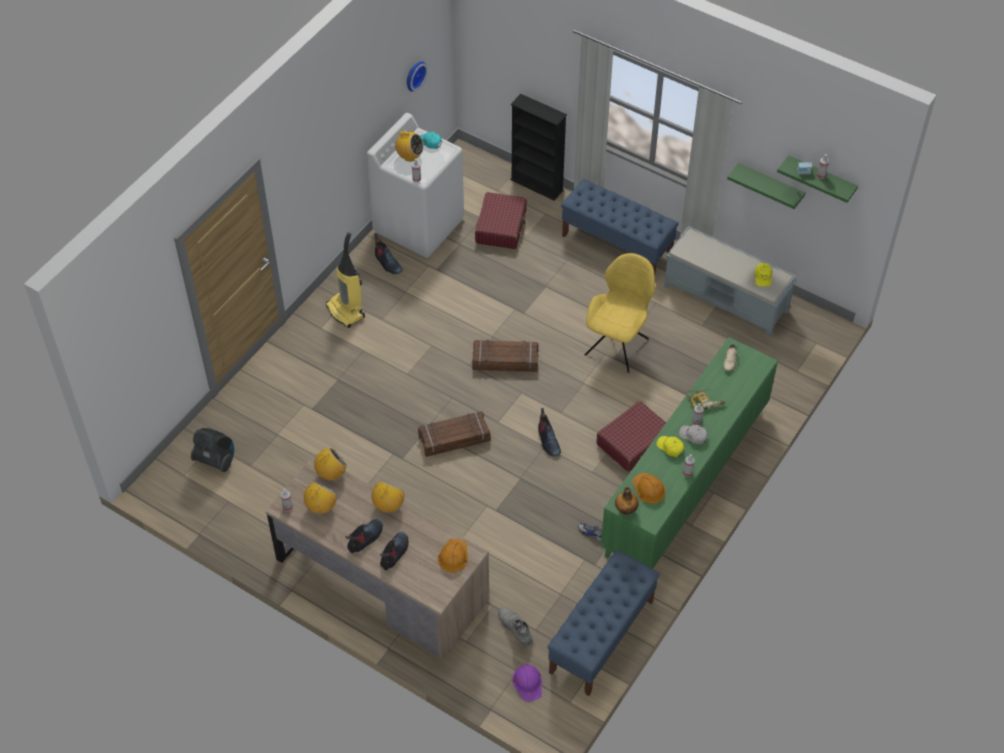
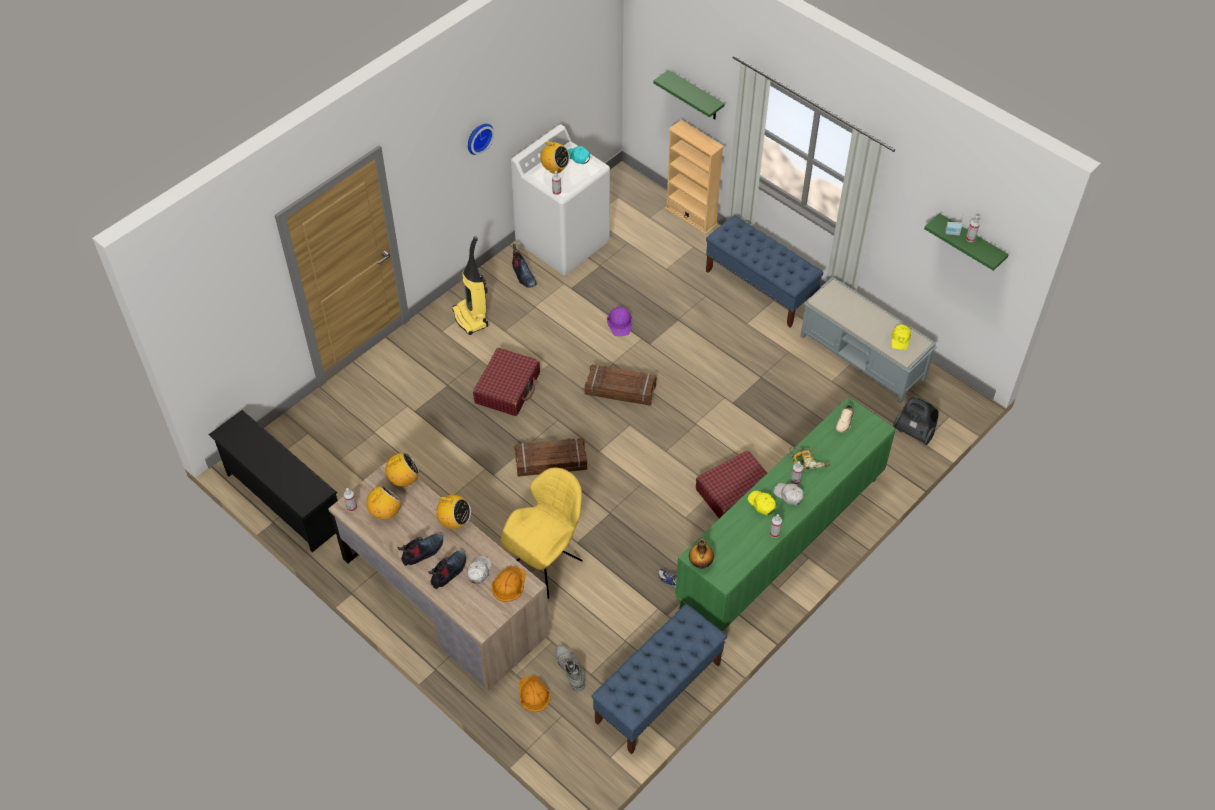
camera: 10 degrees right, 0 degrees up
(204, 513) = (283, 501): none -> black shoe rack
(216, 460) = (307, 449): vacuum cleaner -> vacuum cleaner (914, 431)
(388, 506) = (454, 522): radio -> radio turned 75 degrees clockwise
(414, 75) = (572, 86): wall clock -> wall clock (478, 137)
(422, 548) = (479, 571): none -> white cap
(501, 227) = (645, 254): red suitcase -> red suitcase (507, 388)
(528, 682) = (571, 729): purple hard hat -> purple hard hat (620, 322)
(537, 185) = (691, 216): black bookcase -> beige bookcase
(548, 441) = (646, 478): boot -> none
(618, 345) = (739, 390): yellow chair -> yellow chair (546, 563)
(648, 488) = (729, 544): orange hard hat -> orange hard hat (533, 694)
(769, 186) = (918, 245): green shelf -> green shelf (695, 96)

